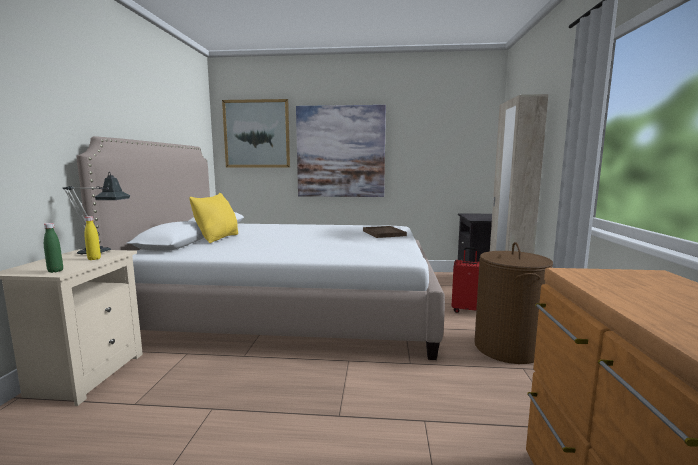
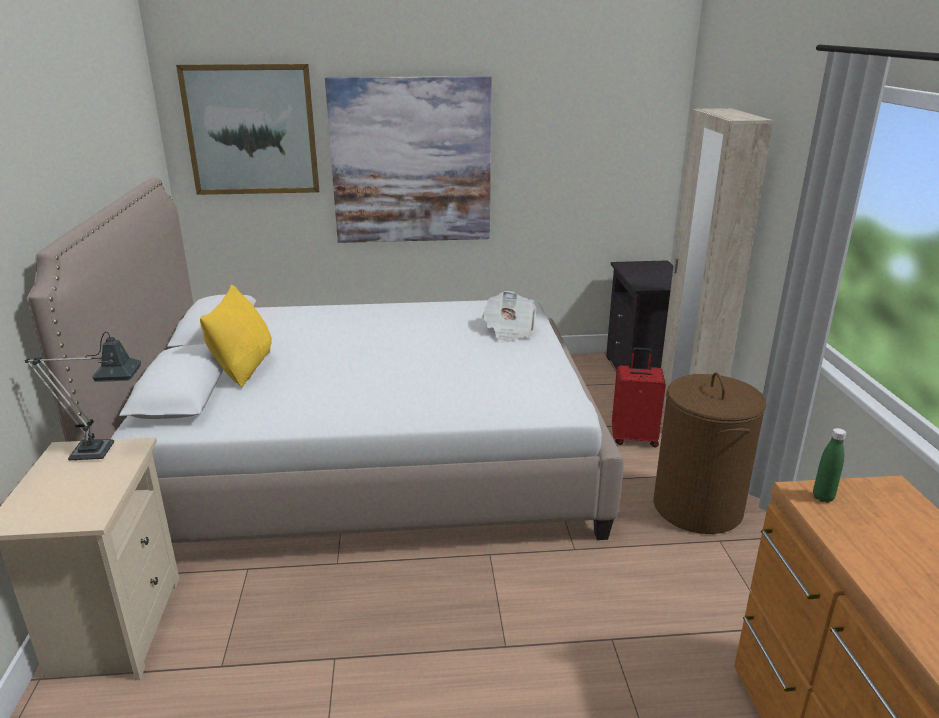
camera: 10 degrees left, 15 degrees up
(55, 271) = (81, 514): green bottle -> green bottle (823, 497)
(94, 259) = (110, 472): yellow bottle -> none
(384, 233) = (509, 331): brown tray -> newspaper

